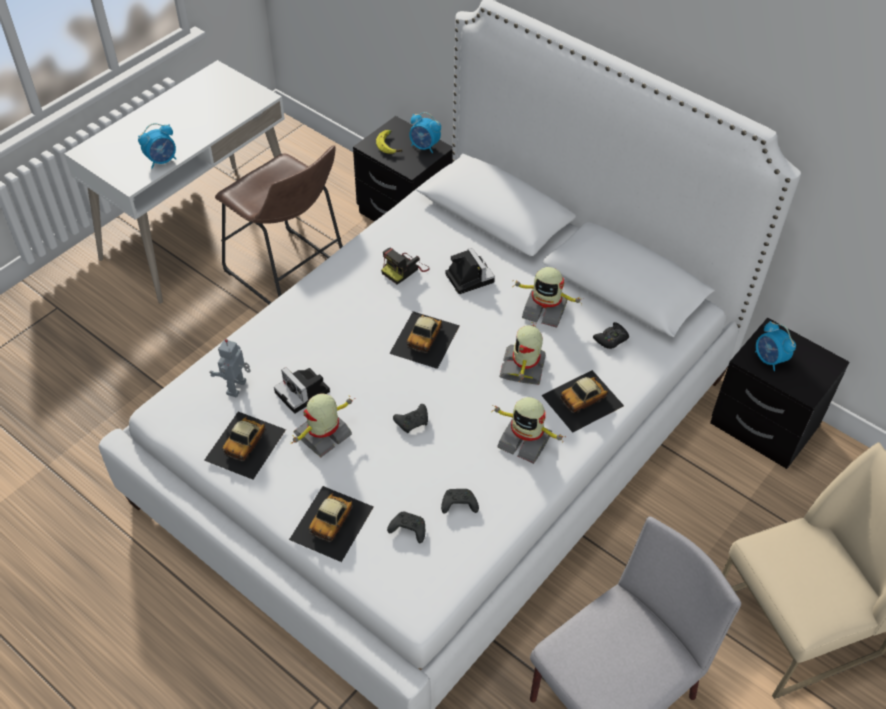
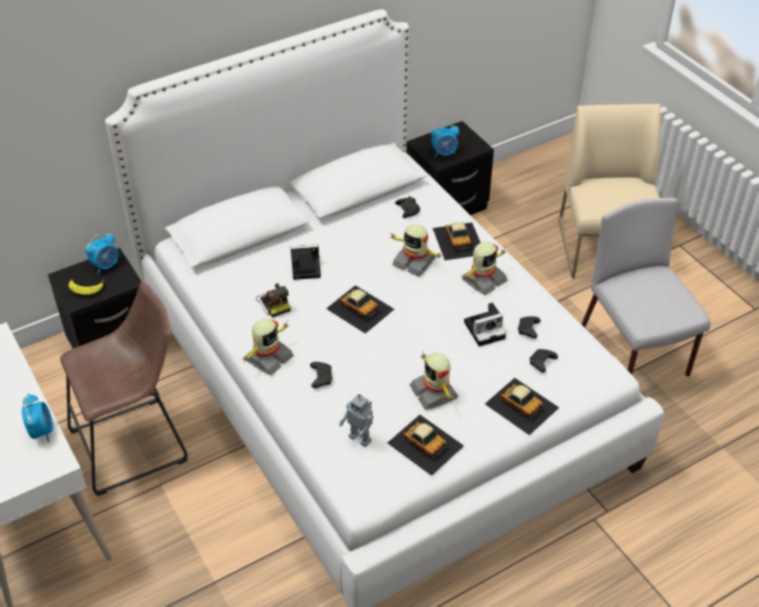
camera: 70 degrees left, 5 degrees down
(304, 393) = (386, 394): camera -> camera (485, 329)
(413, 422) = (441, 336): black game controller -> black game controller (321, 377)
(544, 309) = (361, 235): toy robot -> toy robot (268, 358)

